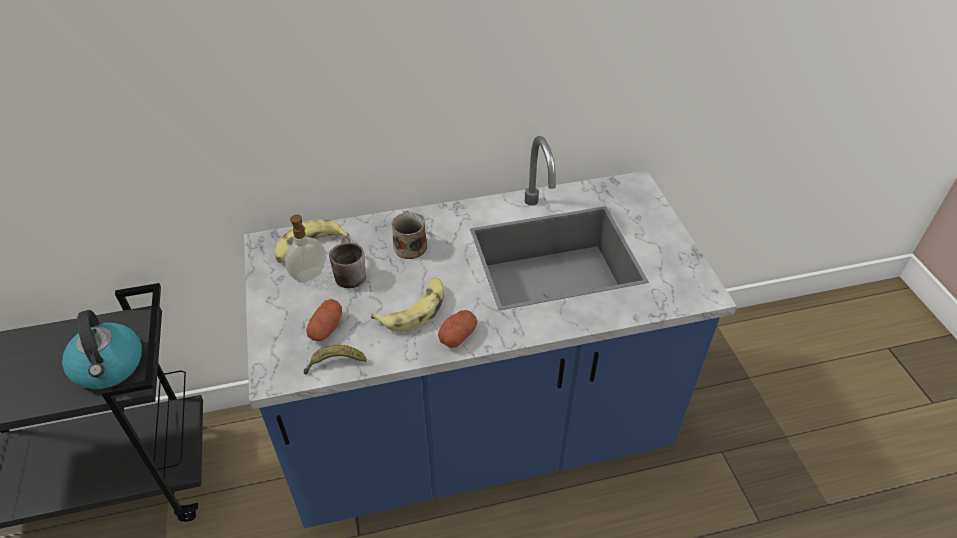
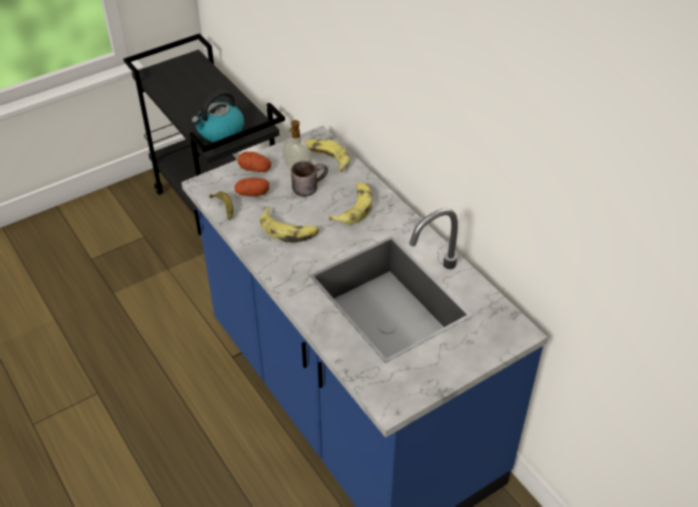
camera: 70 degrees right, 0 degrees up
(409, 245) = (353, 208): mug -> banana
(458, 335) = (273, 260): potato -> potato (255, 169)

